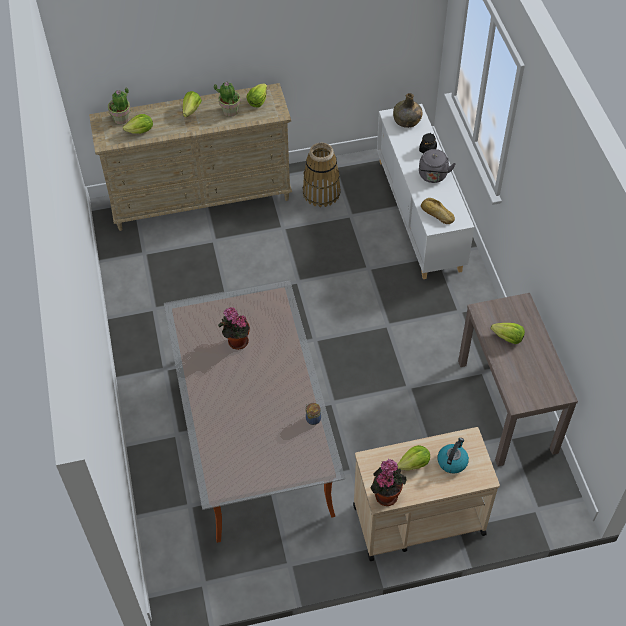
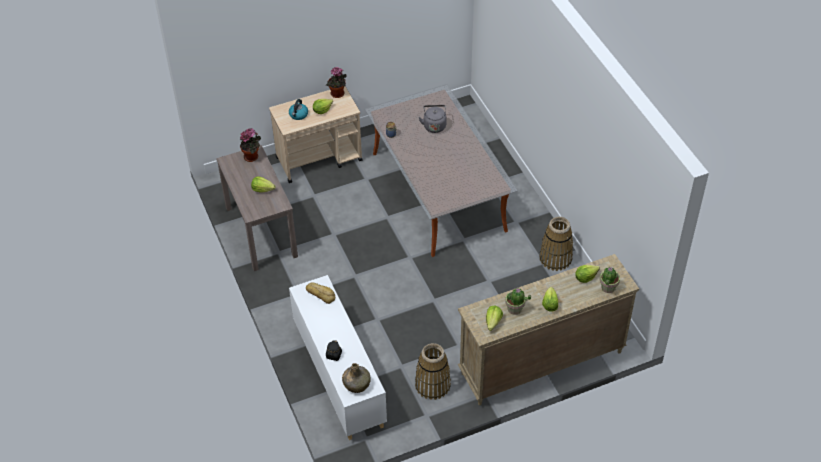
camera: 170 degrees right, 5 degrees down
(136, 312) = (555, 258): none -> basket
(236, 342) = (456, 171): potted plant -> potted plant (252, 157)
(433, 176) = (327, 328): grey kettle -> grey kettle (434, 125)

